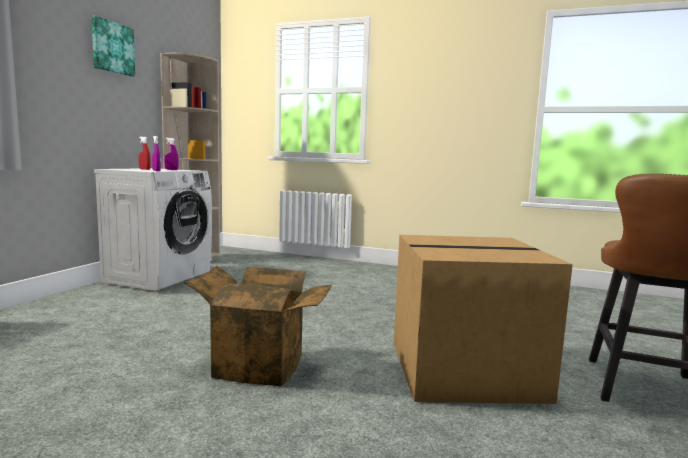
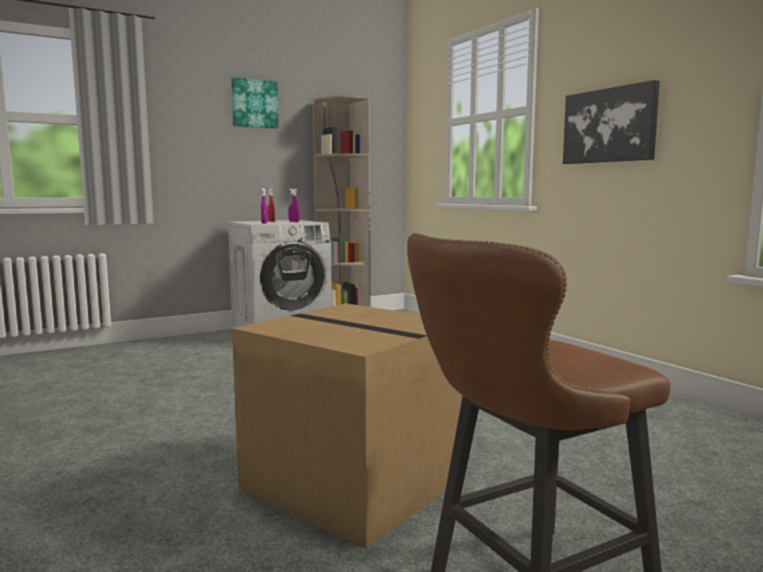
camera: 40 degrees right, 0 degrees up
(262, 364) = (200, 420): cardboard box -> none
(434, 107) = (609, 125): none -> picture

